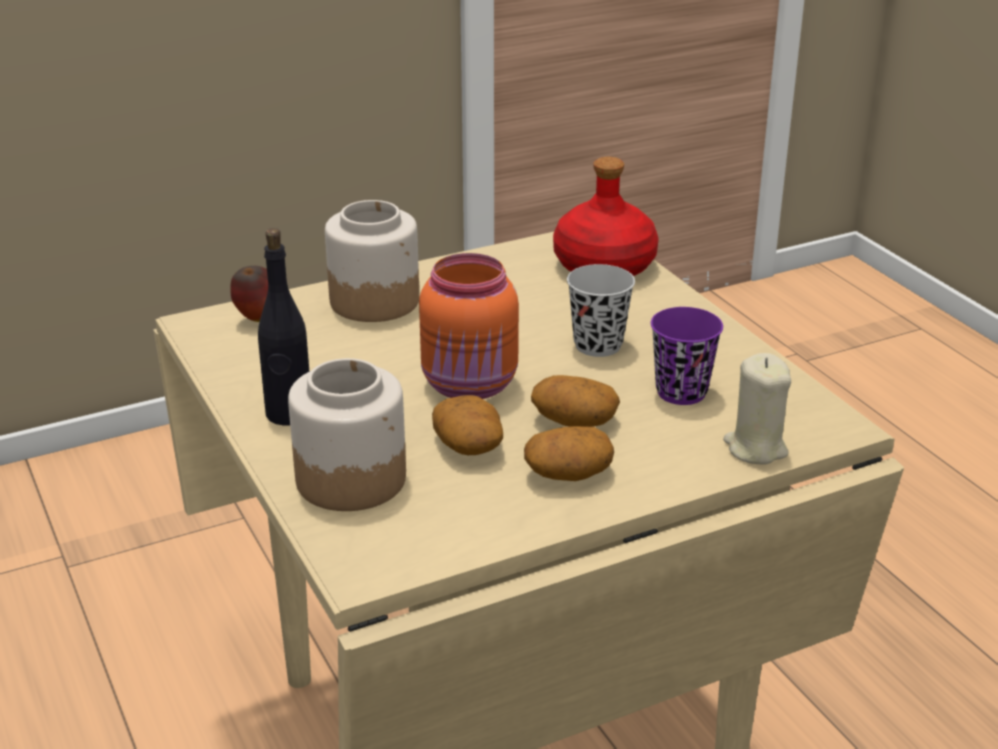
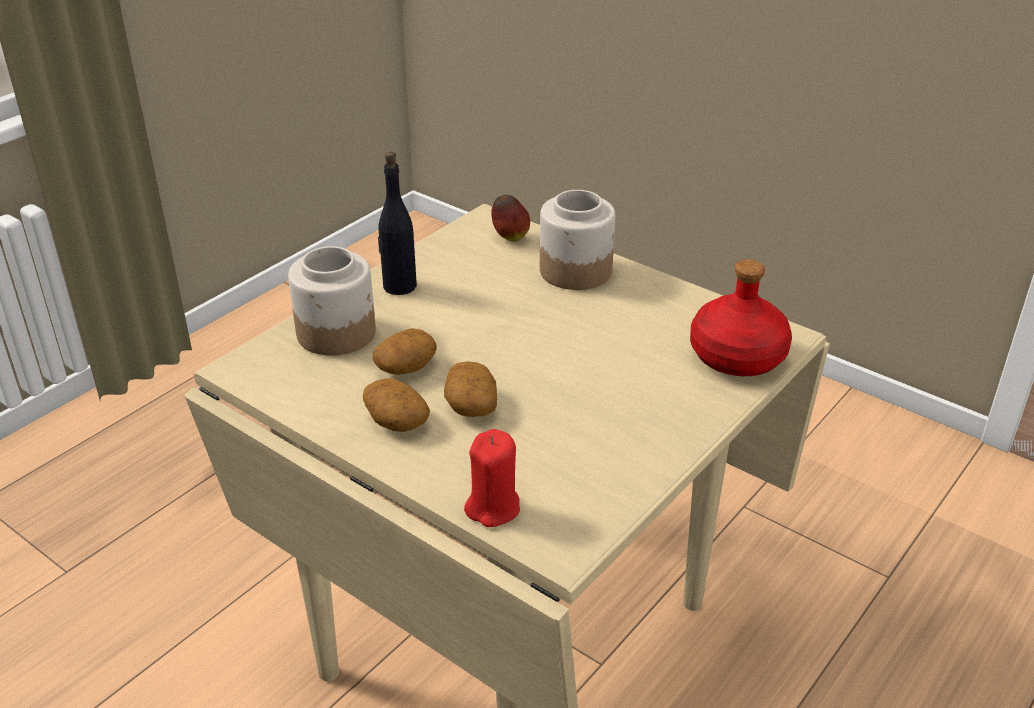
camera: 65 degrees right, 5 degrees up
(471, 386) = (487, 346): orange jar -> none
(598, 345) = (596, 387): black cup -> none
(681, 392) = (554, 448): purple cup -> none
(755, 448) = (493, 508): beige candle -> red candle

